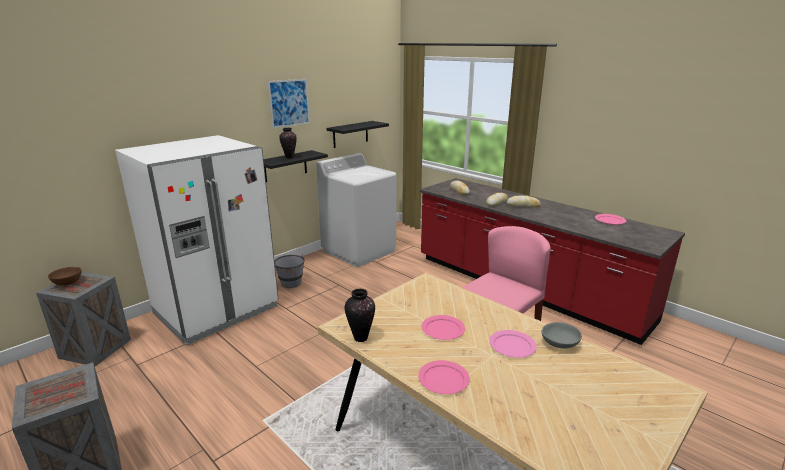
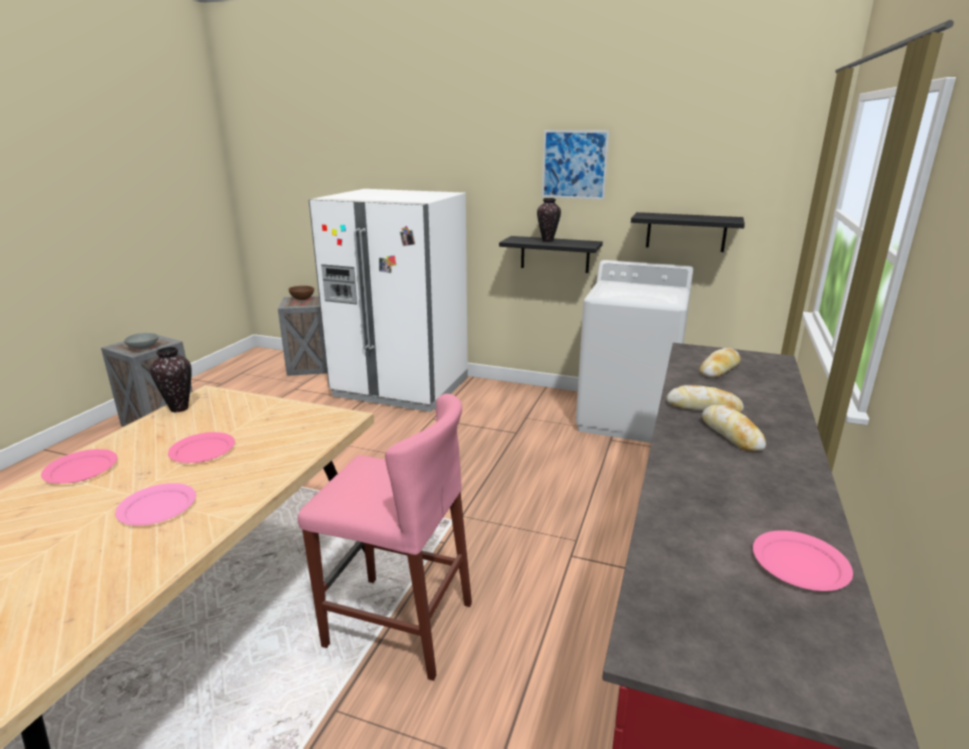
camera: 65 degrees right, 0 degrees up
(289, 281) = (493, 402): grey bucket -> none
(560, 344) = (160, 551): grey bowl -> grey bowl (143, 348)

